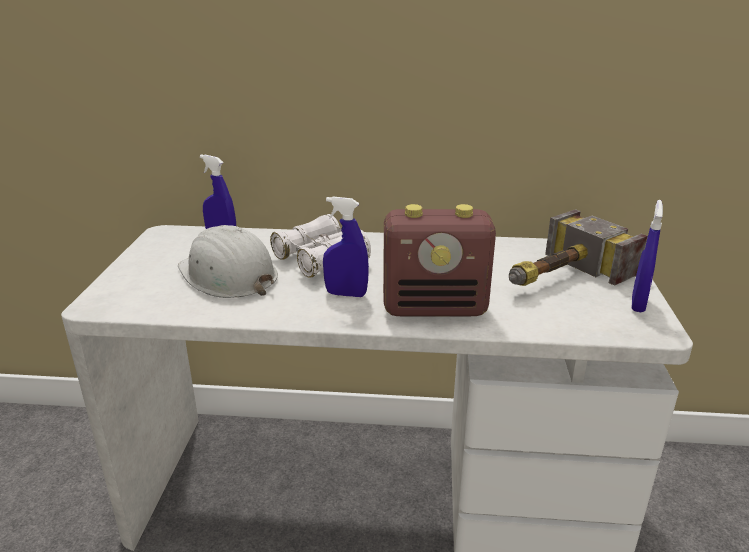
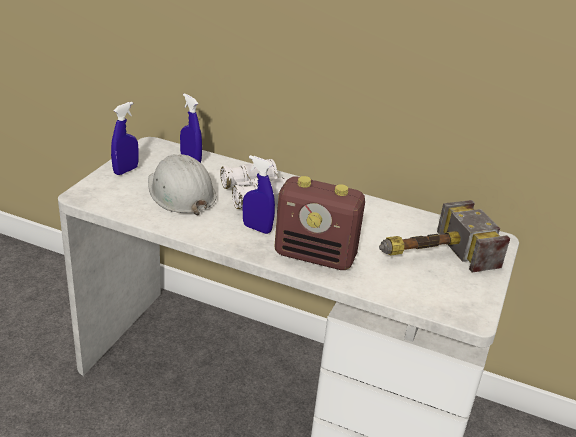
camera: 15 degrees right, 5 degrees up
(638, 304) = (478, 292): blue spray bottle -> blue spray bottle (126, 170)

